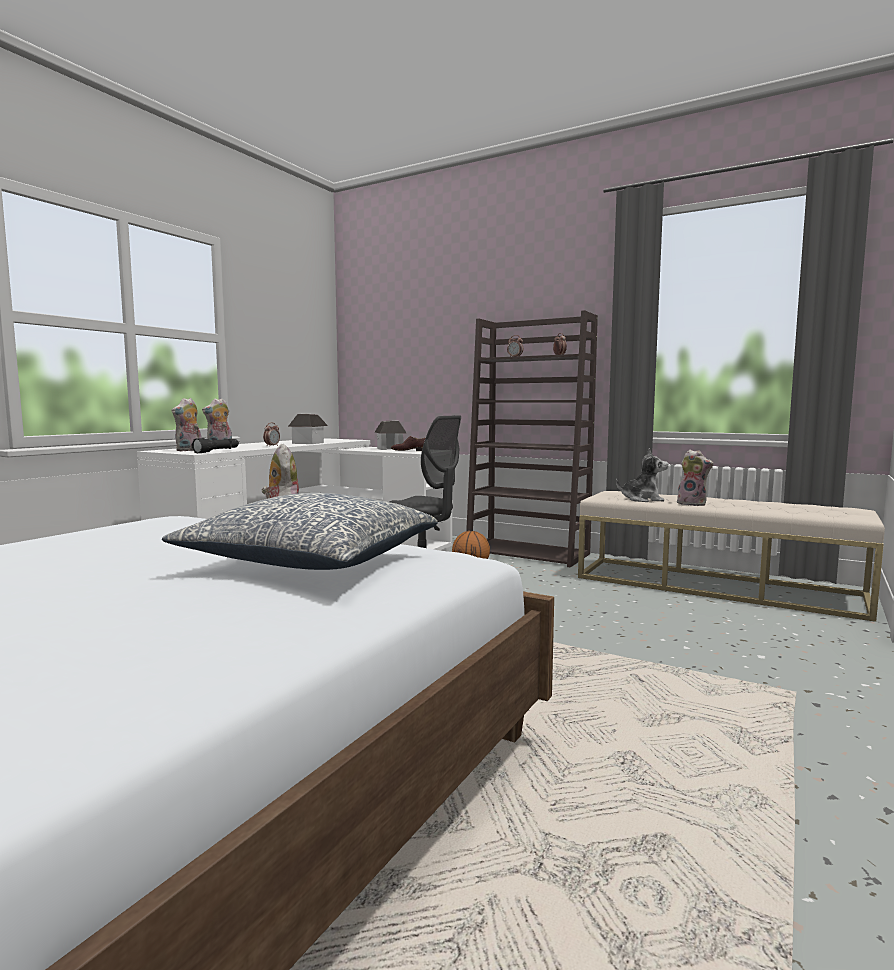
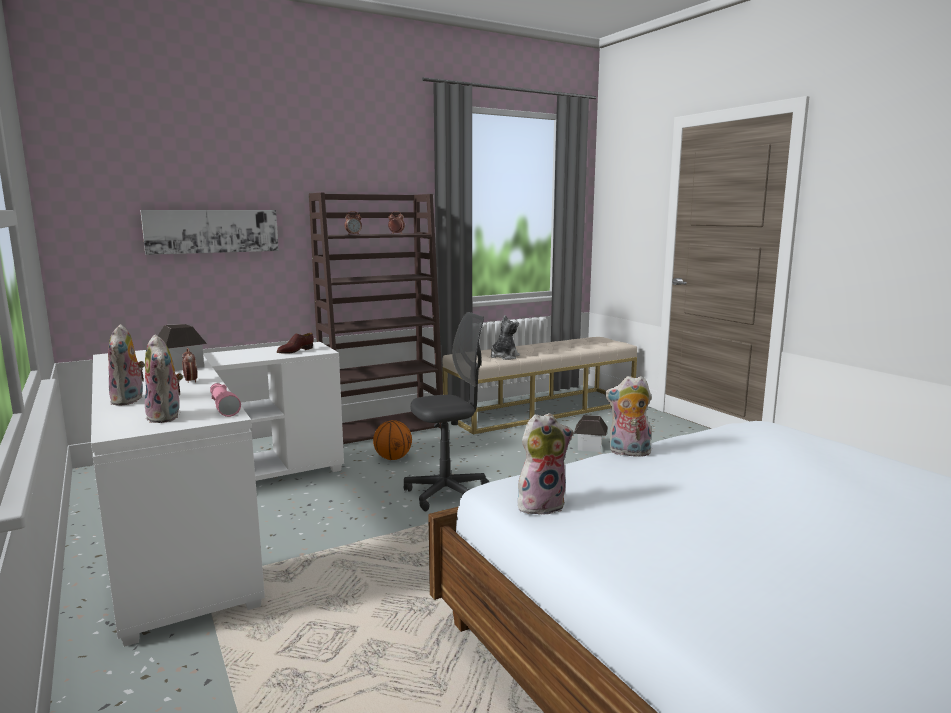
camera: 60 degrees left, 5 degrees up
(217, 451) = (223, 407): black flashlight -> pink flashlight
(309, 562) = (778, 456): pillow -> none
(390, 449) = (254, 352): toy house -> toy house (590, 446)
(426, 359) = (212, 231): none -> picture
(693, 504) = (538, 353): plush toy -> plush toy (541, 505)

